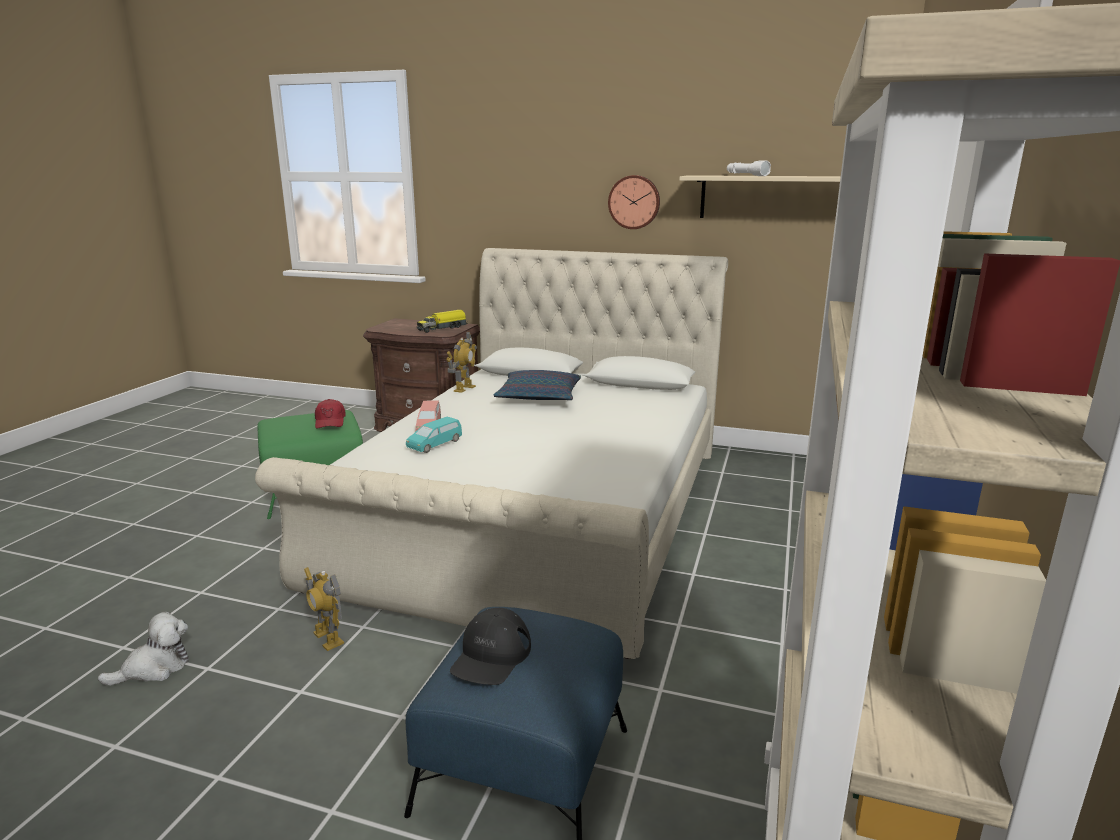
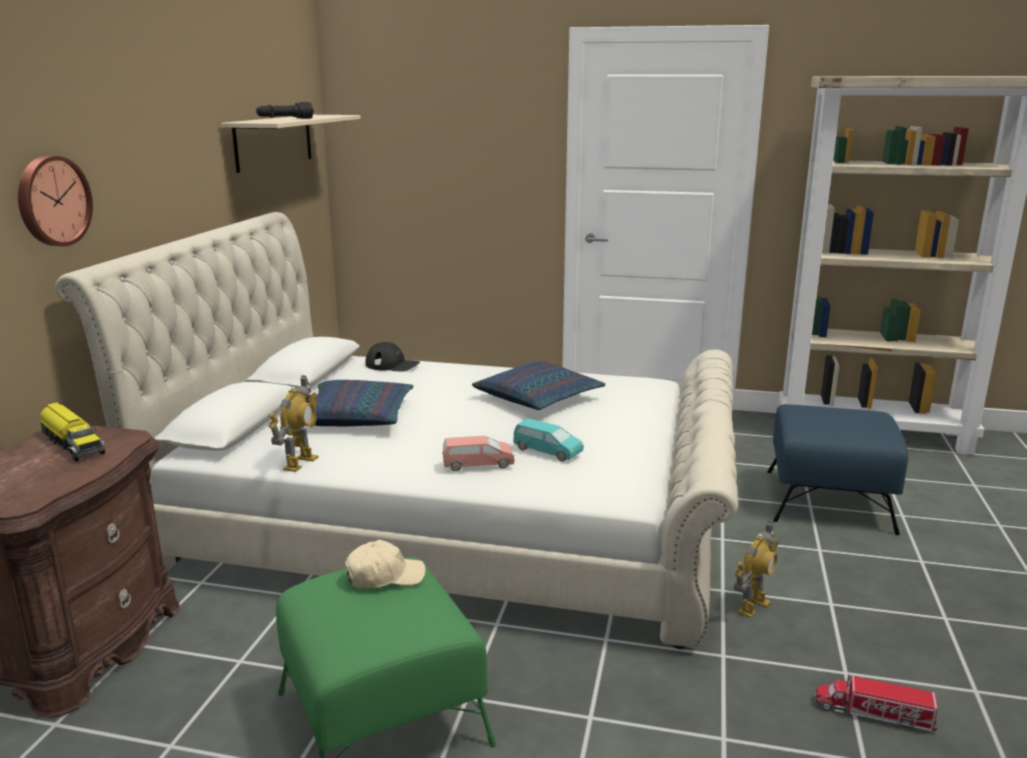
camera: 95 degrees left, 0 degrees up
(154, 668) = (874, 713): plush toy -> toy truck
(330, 421) = (385, 576): red cap -> beige cap
(464, 388) = (300, 463): toy robot -> toy robot turned 90 degrees clockwise
(491, 656) = (850, 424): black cap -> black cap (392, 365)
(567, 451) = (538, 399): none -> blue pillow
(634, 202) = (187, 163): wall clock -> wall clock (52, 201)
(746, 175) = (285, 119): white flashlight -> black flashlight

